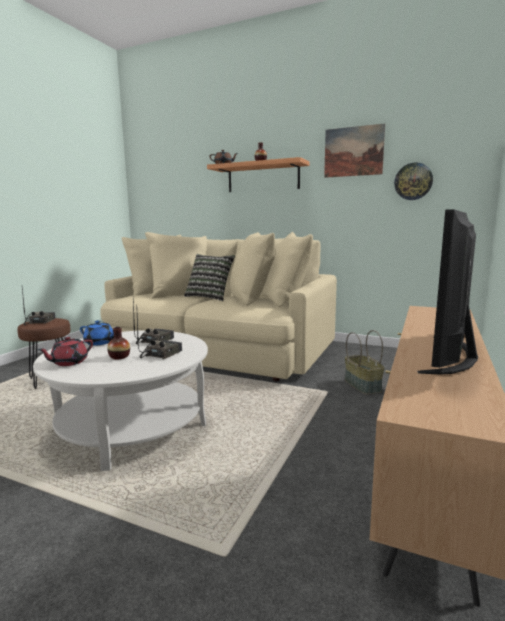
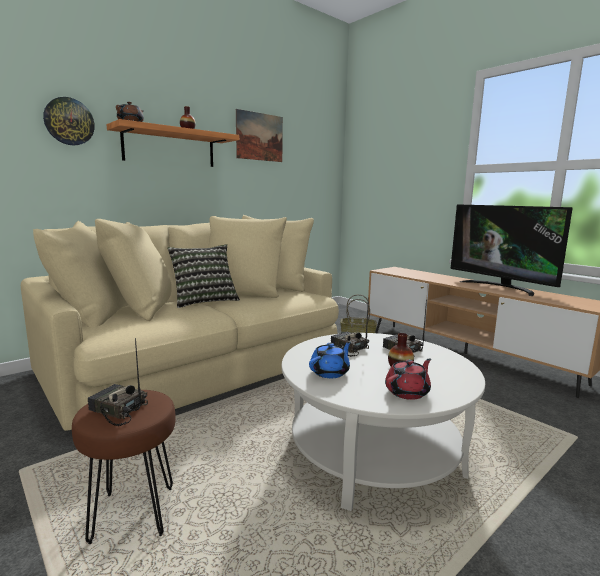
camera: 65 degrees left, 0 degrees up
(69, 362) = (408, 392): red teapot -> red teapot turned 105 degrees counterclockwise
(413, 181) = (301, 171): wall clock -> wall clock (69, 121)

